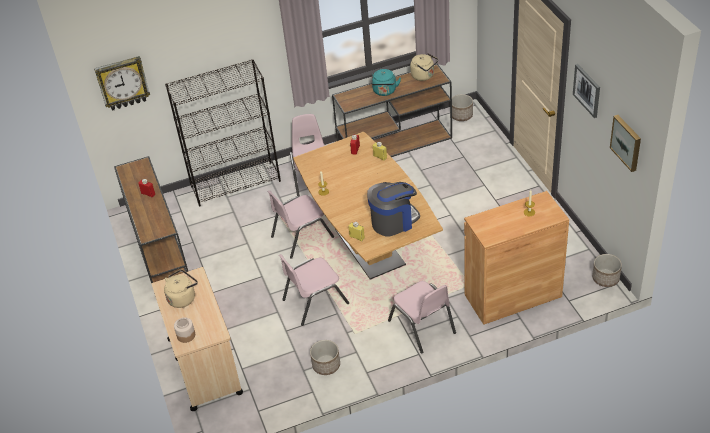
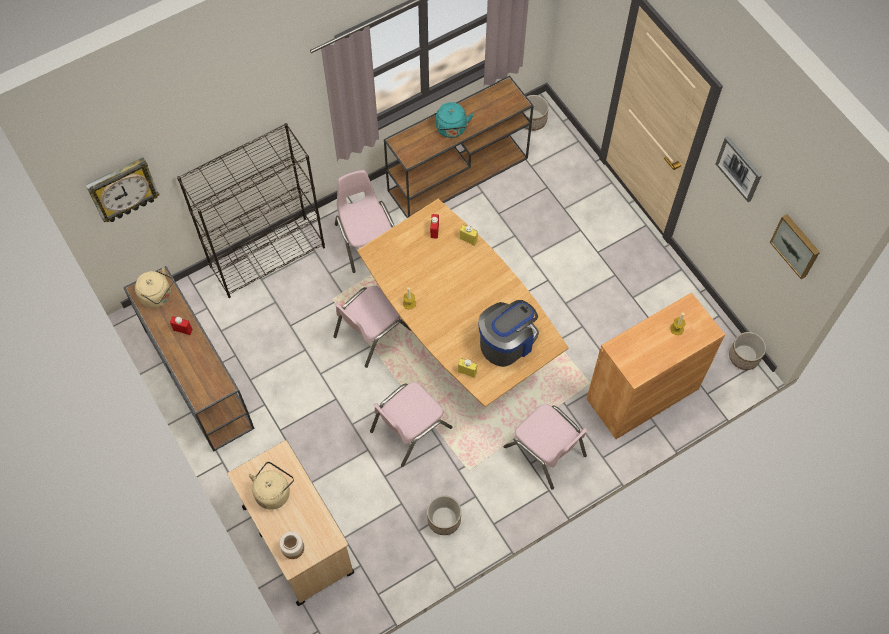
camera: 15 degrees left, 20 degrees up
(424, 76) = (497, 99): beige kettle -> beige kettle (158, 296)

